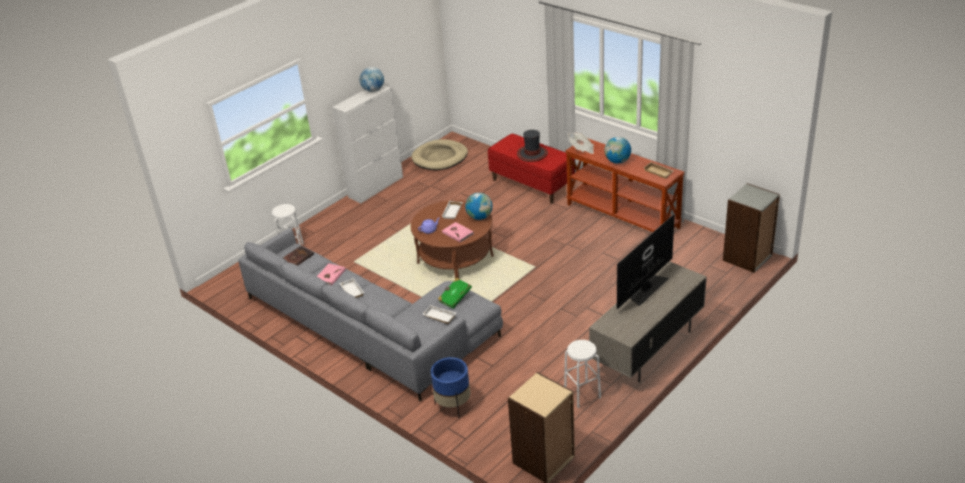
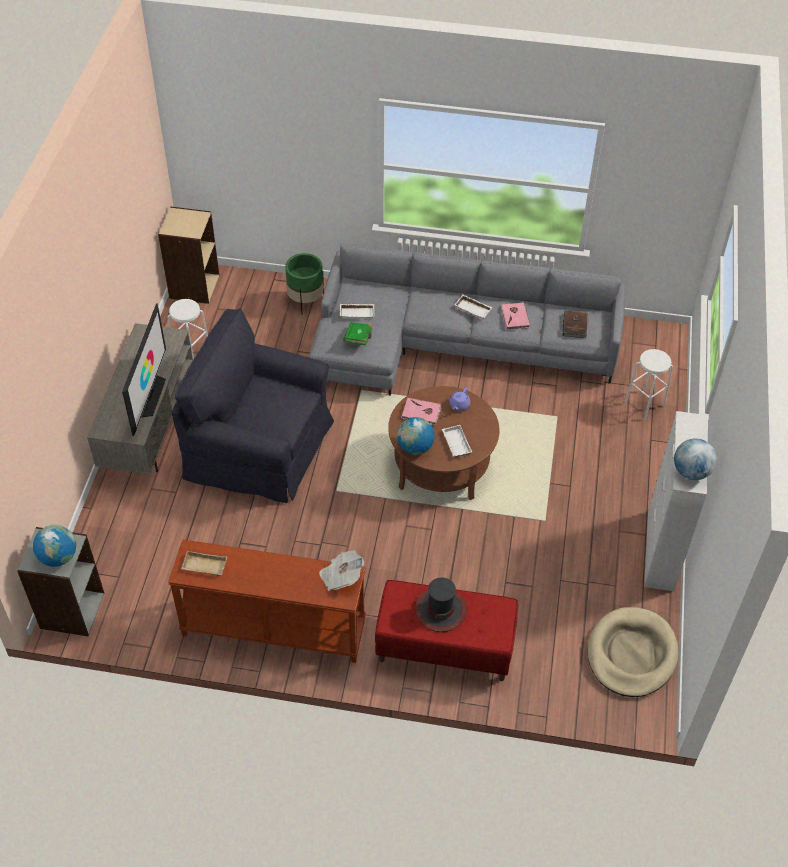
camera: 145 degrees right, 15 degrees up
(453, 405) = (306, 301): blue planter -> green planter
(570, 308) = (259, 447): none -> black armchair
(617, 161) = (274, 568): globe -> globe (58, 557)

